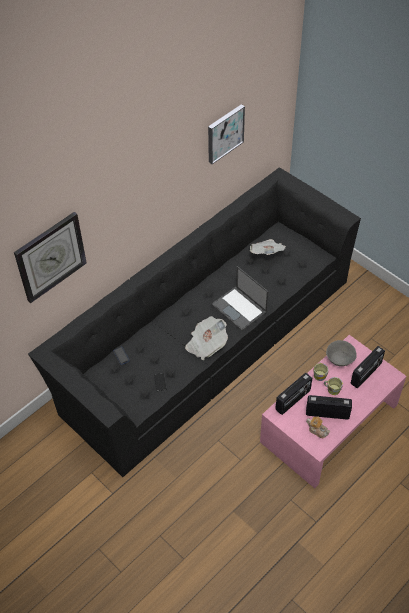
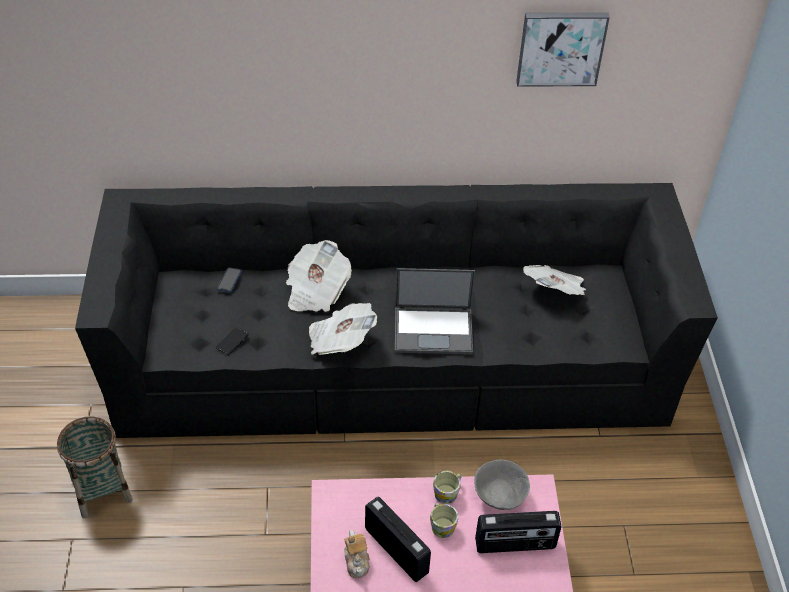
camera: 40 degrees right, 5 degrees down
(50, 257) = (167, 55): wall clock -> none
(146, 504) = (102, 490): none -> basket
(168, 330) = (316, 291): none -> newspaper
(240, 308) = (434, 329): laptop -> laptop turned 90 degrees counterclockwise
(293, 400) = (371, 496): radio -> none

